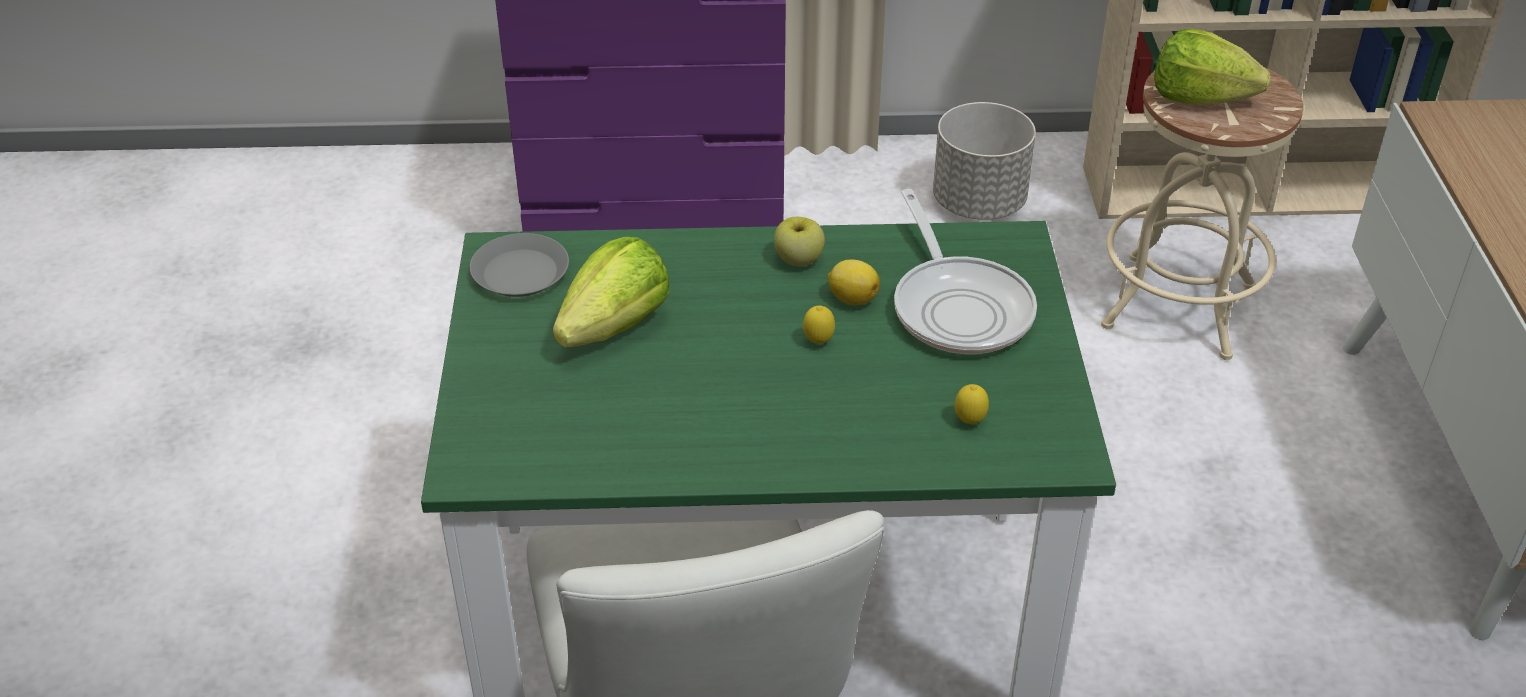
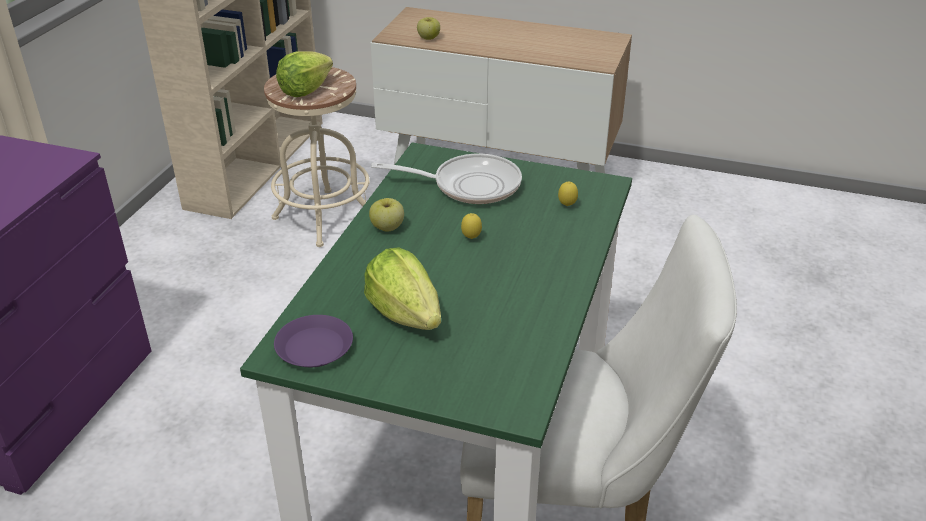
camera: 70 degrees left, 5 degrees down
(519, 273) = (314, 347): grey plate -> purple plate
(852, 298) = (438, 217): lemon -> none
(979, 203) = (174, 256): grey planter -> none
(1476, 155) = (428, 38): none -> apple

